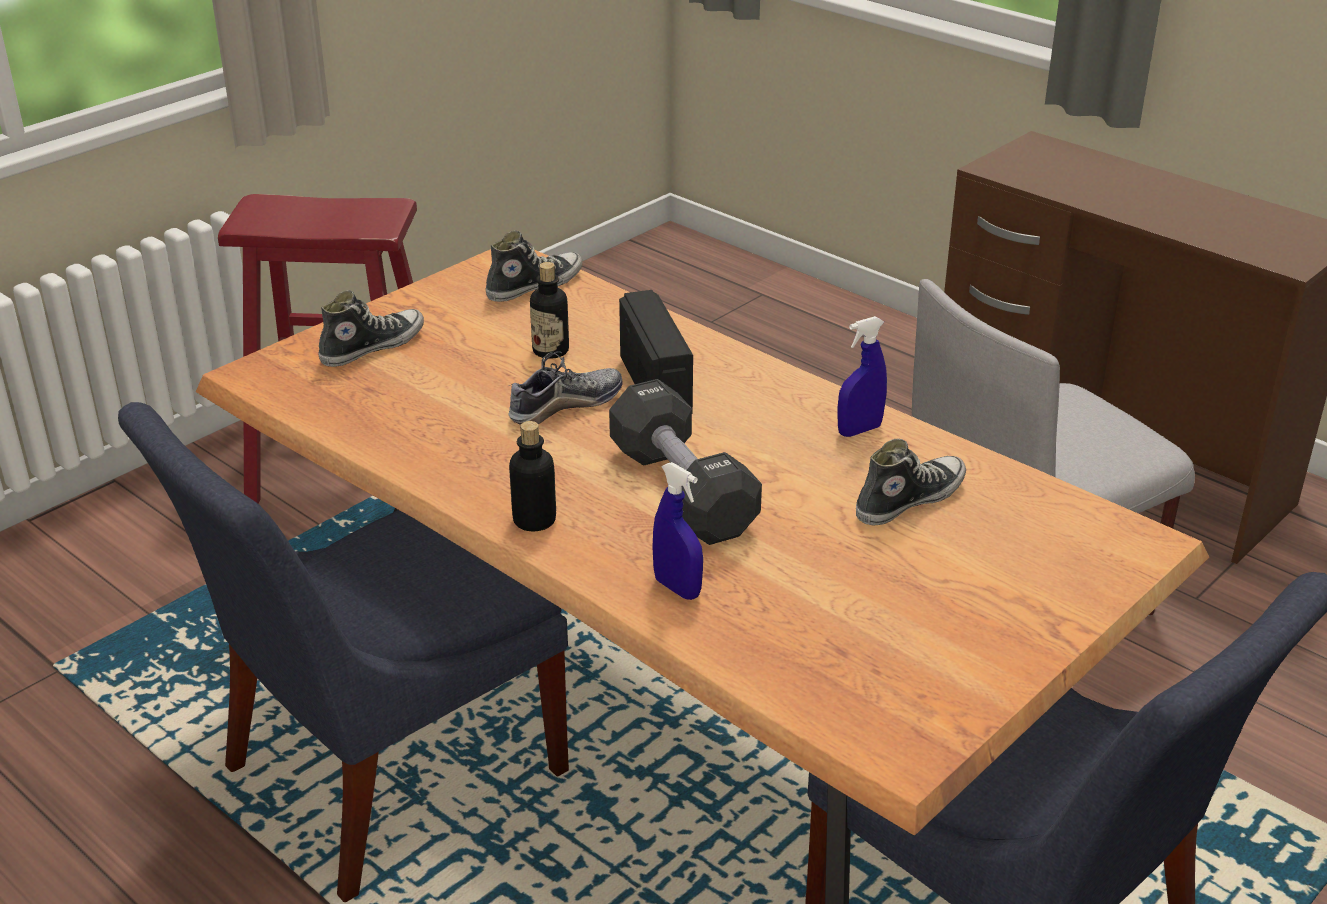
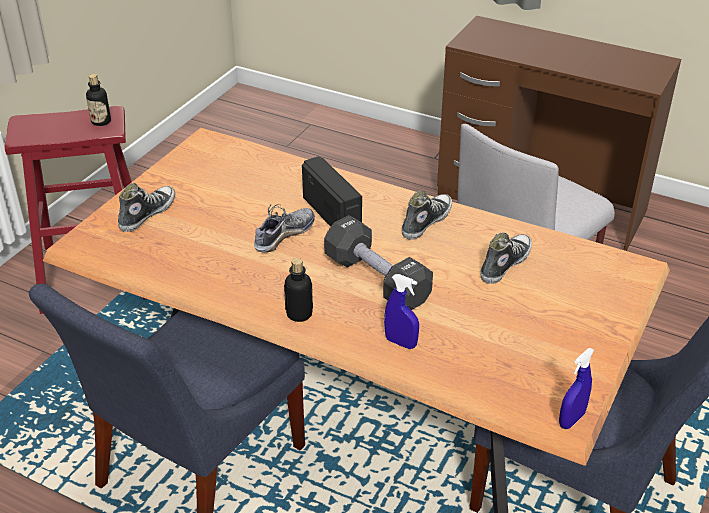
camera: 15 degrees left, 5 degrees up
(534, 285) = (229, 157): shoe -> shoe (426, 222)
(550, 351) = (259, 200): bottle -> bottle (101, 121)
(859, 430) = (459, 224): blue spray bottle -> blue spray bottle (571, 420)

